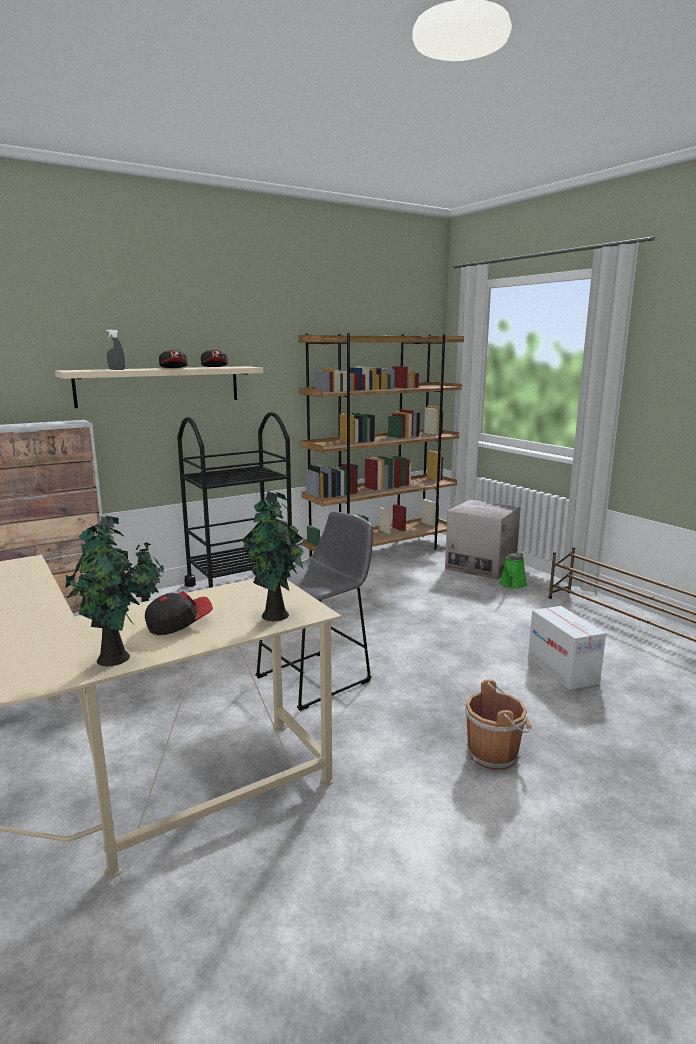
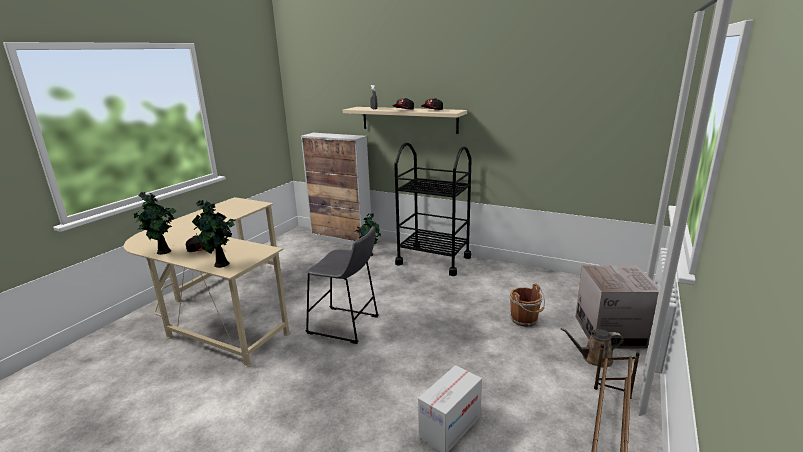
camera: 60 degrees right, 5 degrees up
(381, 552) = (563, 281): brown bookcase -> none
(495, 754) = (303, 419): brown bucket -> brown bucket (525, 320)
(512, 584) = (594, 358): green watering can -> brown watering can

